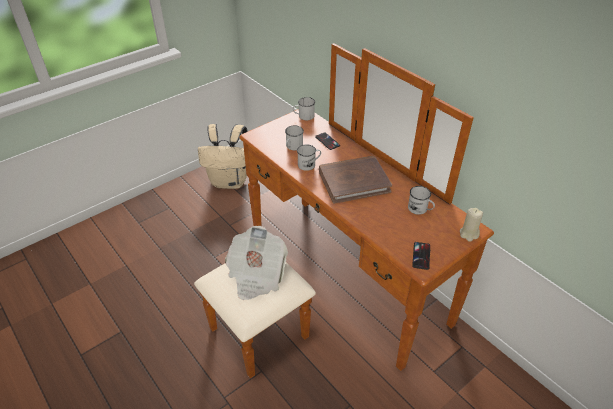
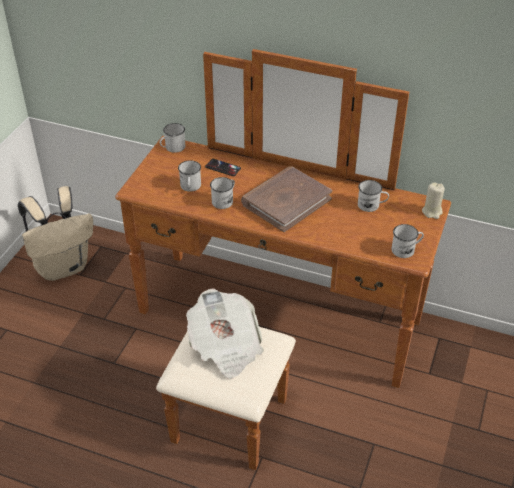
camera: 30 degrees left, 0 degrees up
(421, 256) = (406, 249): phone -> white mug

